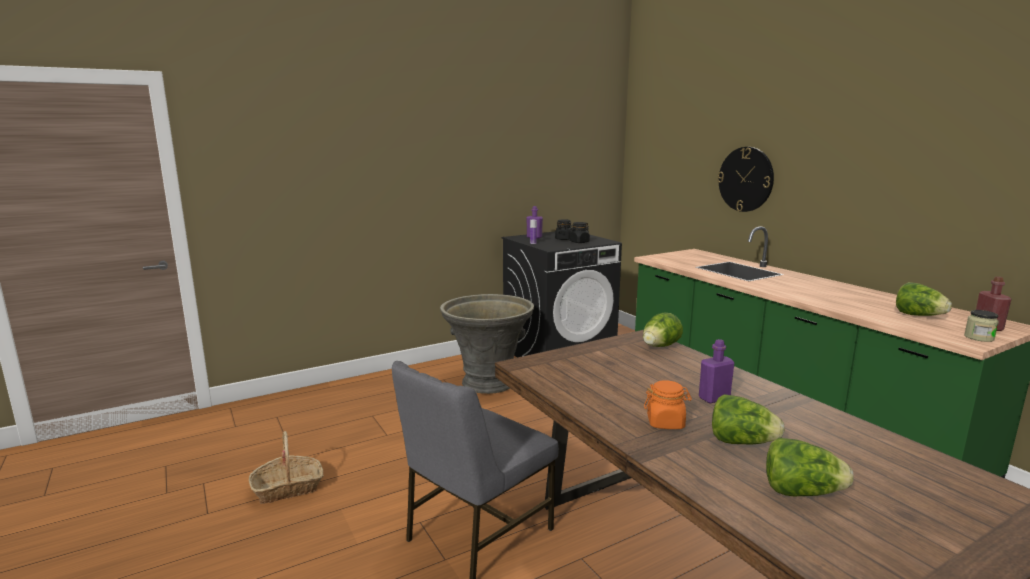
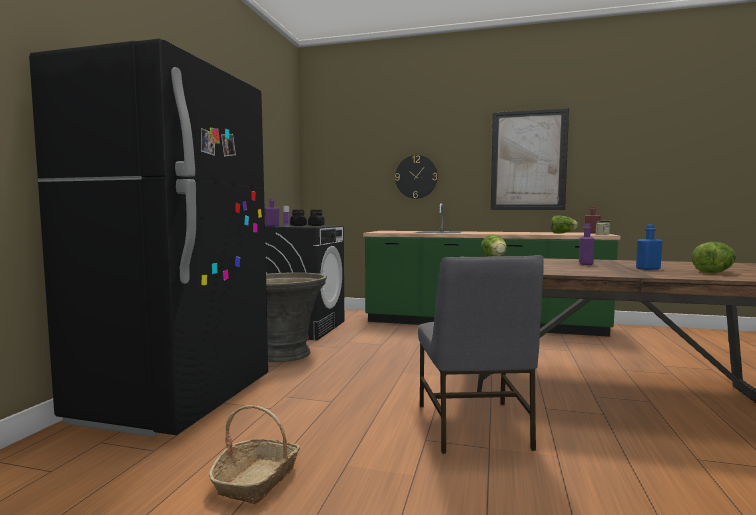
camera: 45 degrees left, 10 degrees down
(353, 400) = (175, 400): none -> black fridge
(665, 423) = (607, 270): orange jar -> none
(741, 442) = (648, 269): lettuce -> blue bottle
(918, 169) = (528, 160): none -> picture

